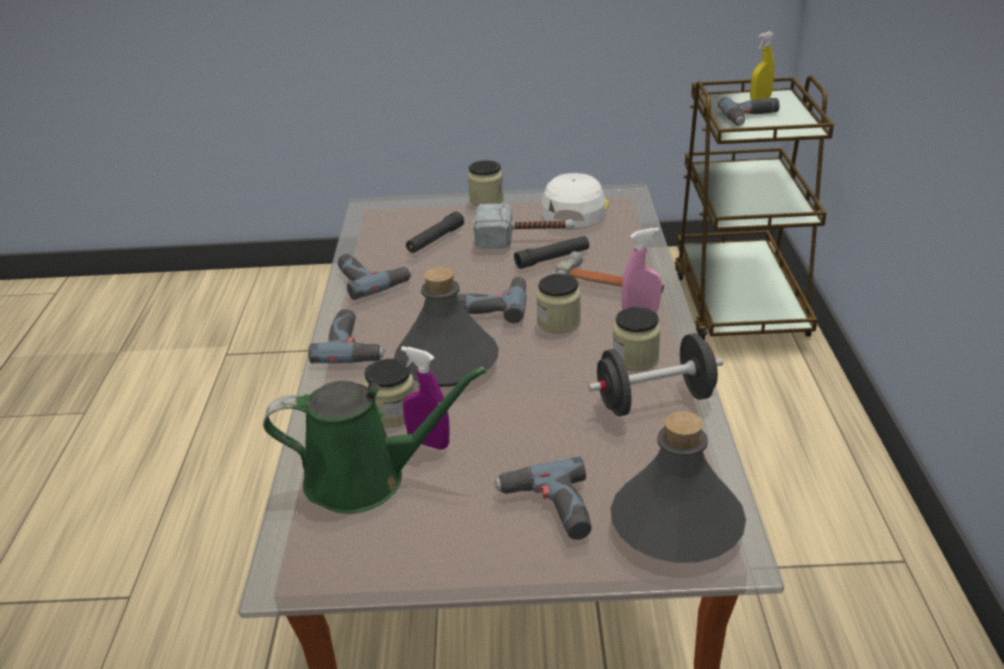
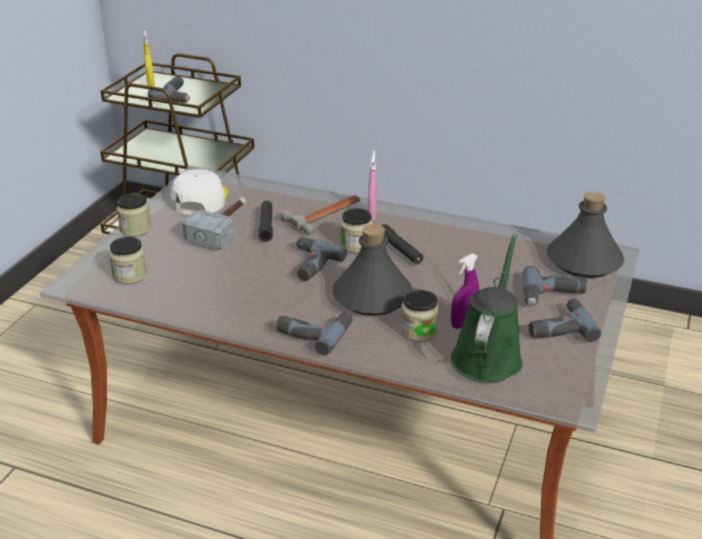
camera: 70 degrees left, 0 degrees up
(371, 279) = (215, 306): power drill -> power drill (557, 326)
(435, 240) = (179, 265): black flashlight -> black flashlight (400, 250)
(574, 209) = (199, 199): white cap -> white cap turned 60 degrees clockwise
(635, 358) = (421, 231): jar -> jar (130, 275)
(655, 401) = (470, 237): black dumbbell -> none

